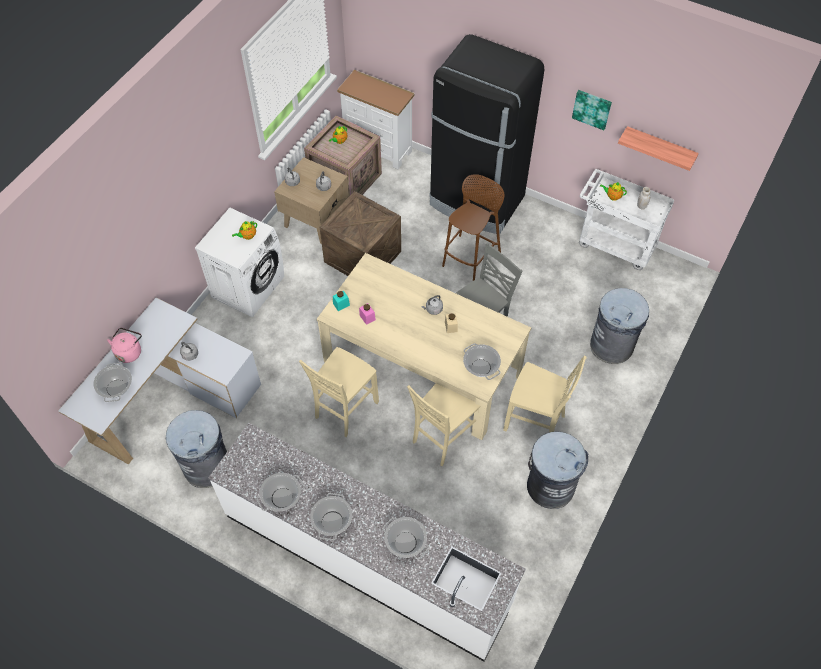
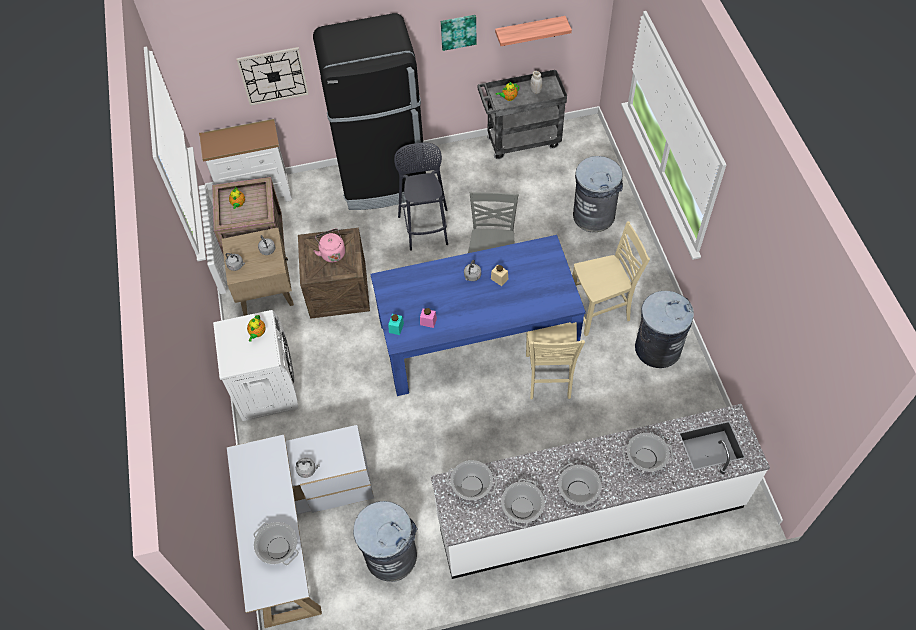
camera: 40 degrees left, 0 degrees up
(129, 351) = (255, 509): pink kettle -> pink kettle (332, 253)
(344, 410) = (453, 418): beige chair -> none
(422, 366) = (477, 337): beige dining table -> blue dining table
(424, 56) = (273, 76): none -> wall clock
(470, 258) = (425, 228): brown stool -> grey stool
(481, 367) = (554, 291): cooking pot -> cooking pot (472, 486)
(612, 247) = (520, 144): white cart -> black cart

